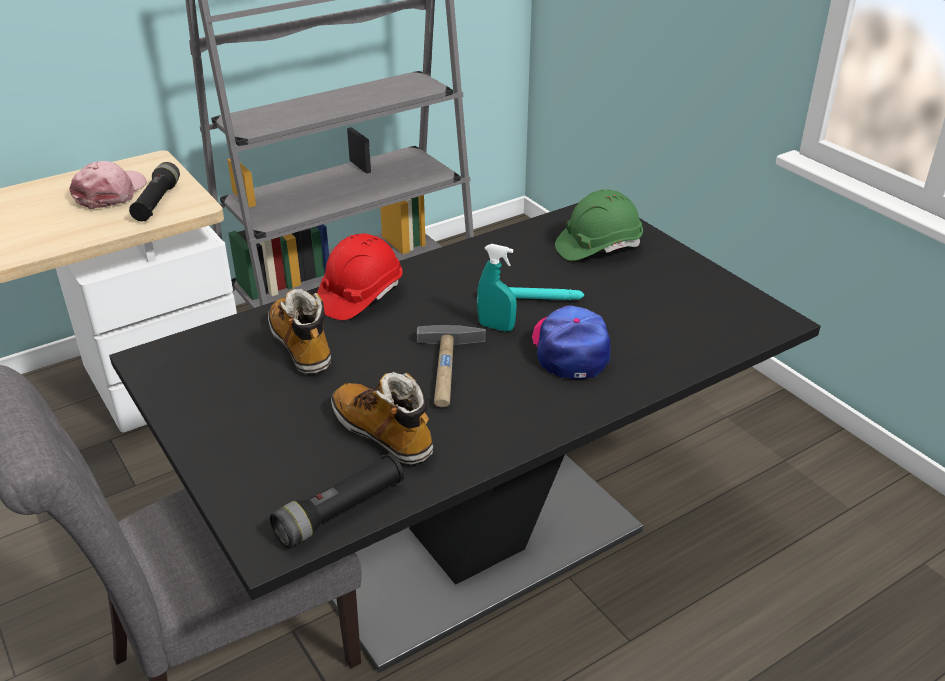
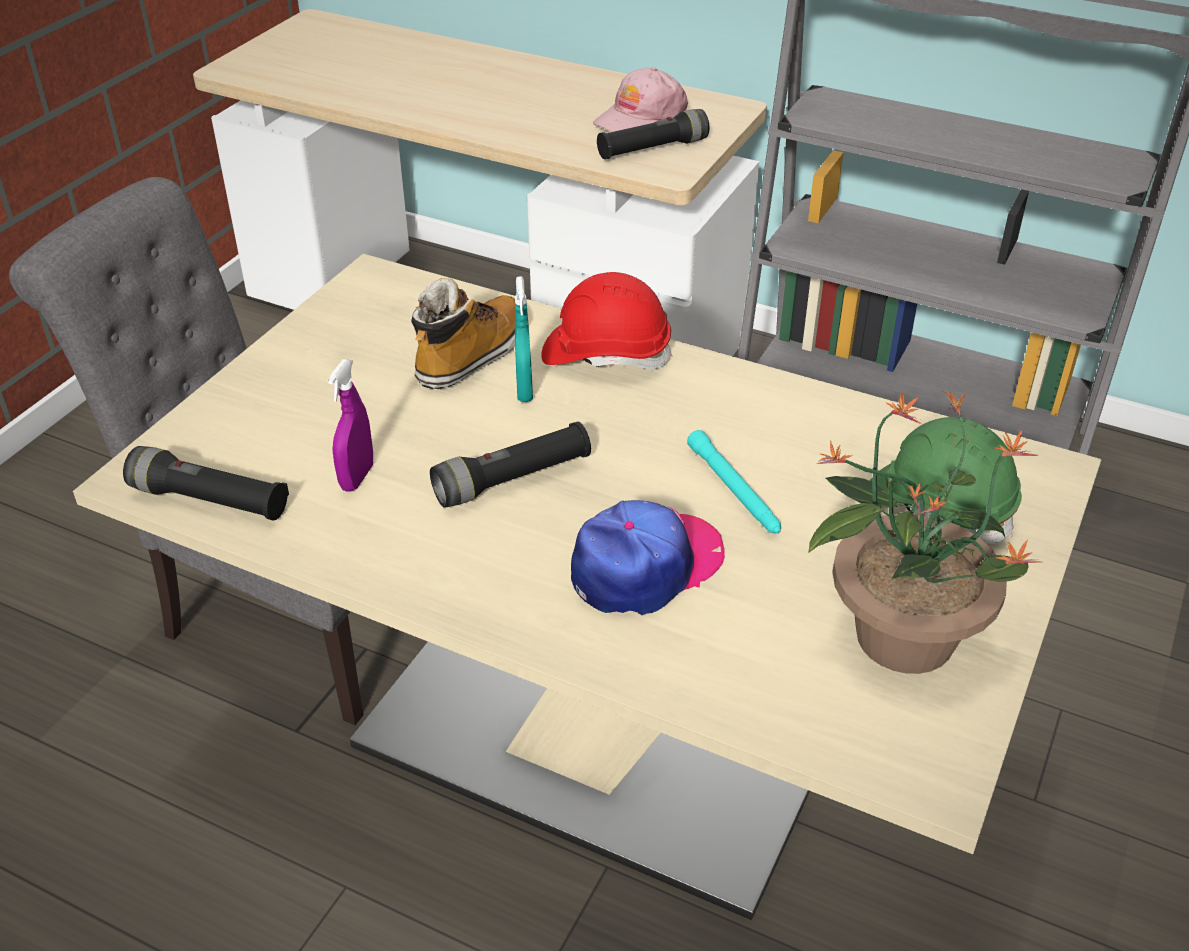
camera: 60 degrees right, 5 degrees up
(111, 193) = (640, 118): pink cap -> pink cap turned 150 degrees clockwise
(383, 433) = (357, 477): boot -> purple spray bottle
(449, 370) = (512, 479): hammer -> black flashlight
(472, 542) = (594, 740): black dining table -> beige dining table
(496, 327) = (638, 483): turquoise spray bottle -> turquoise spray bottle (524, 390)
(681, 292) = (902, 634): none -> potted plant

